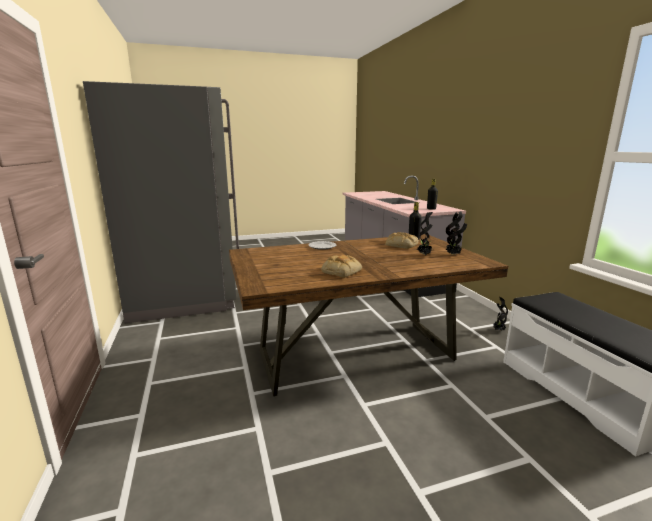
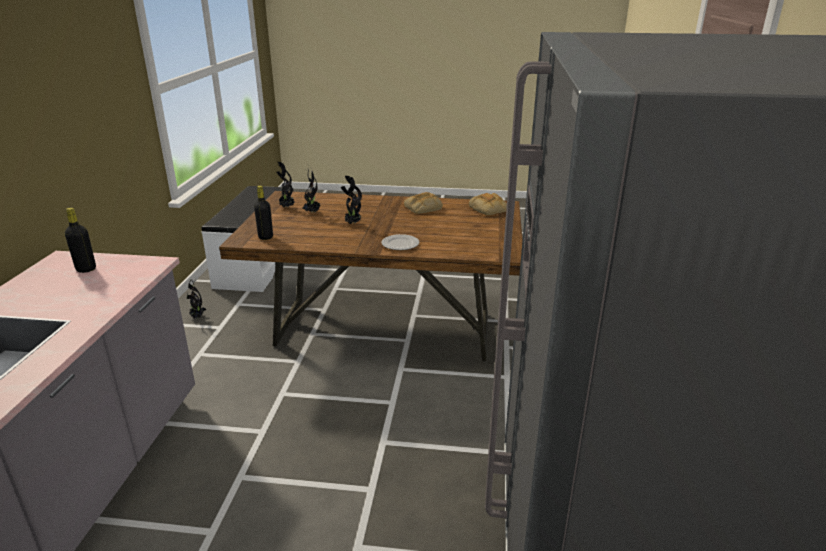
camera: 155 degrees left, 10 degrees up
(377, 252) = (352, 223): none -> potted plant
(400, 245) = (304, 230): bread -> bread (489, 209)

